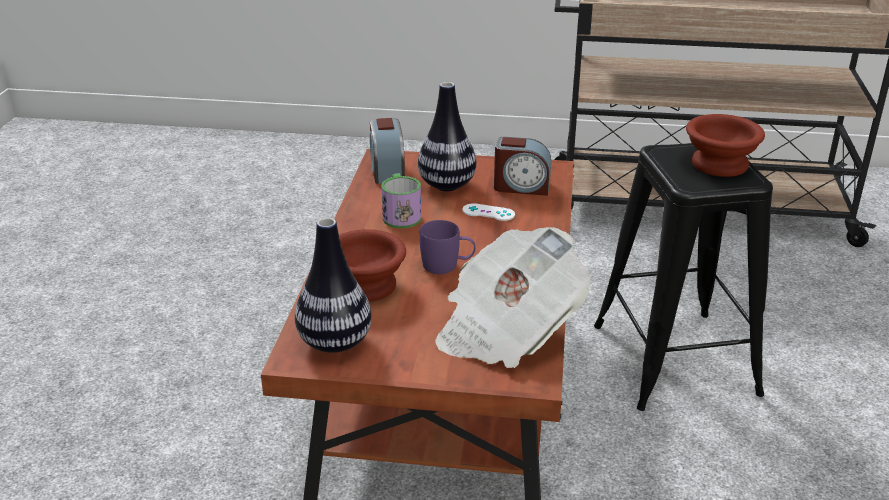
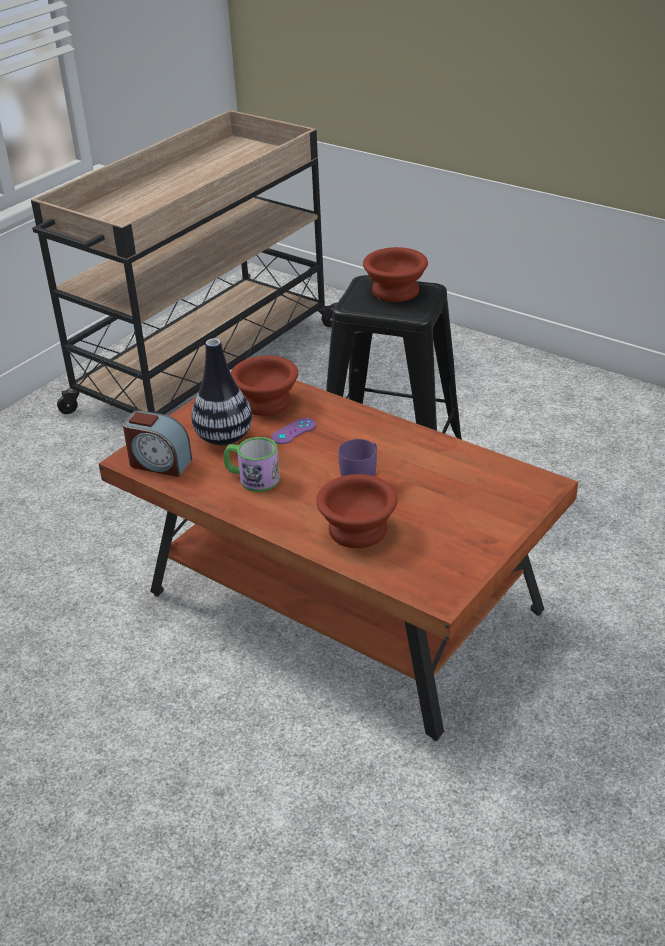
camera: 60 degrees left, 5 degrees up
(335, 343) = (433, 570): vase -> none
(488, 212) = (293, 431): white game controller -> purple game controller
(507, 329) = (476, 477): newspaper -> none
(521, 187) = (266, 401): alarm clock -> brown bowl

